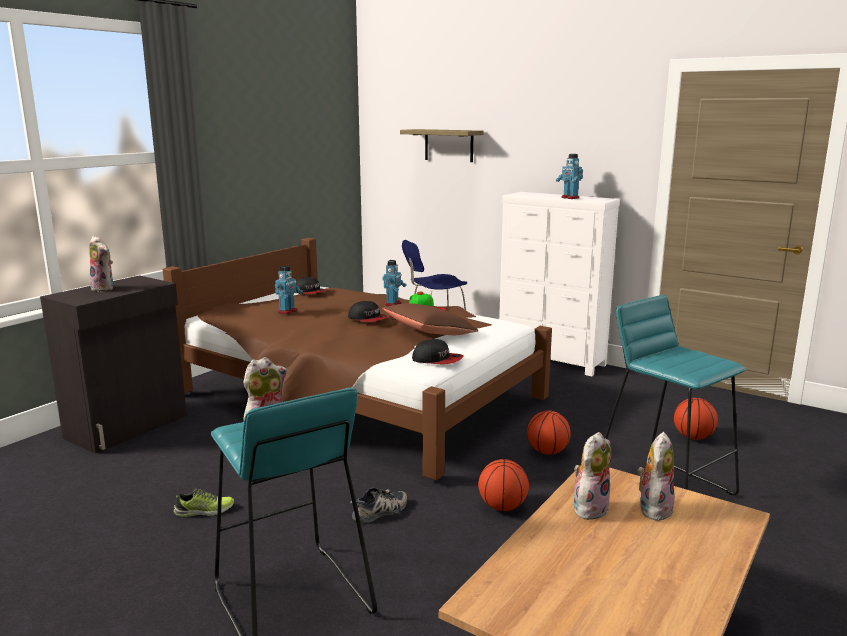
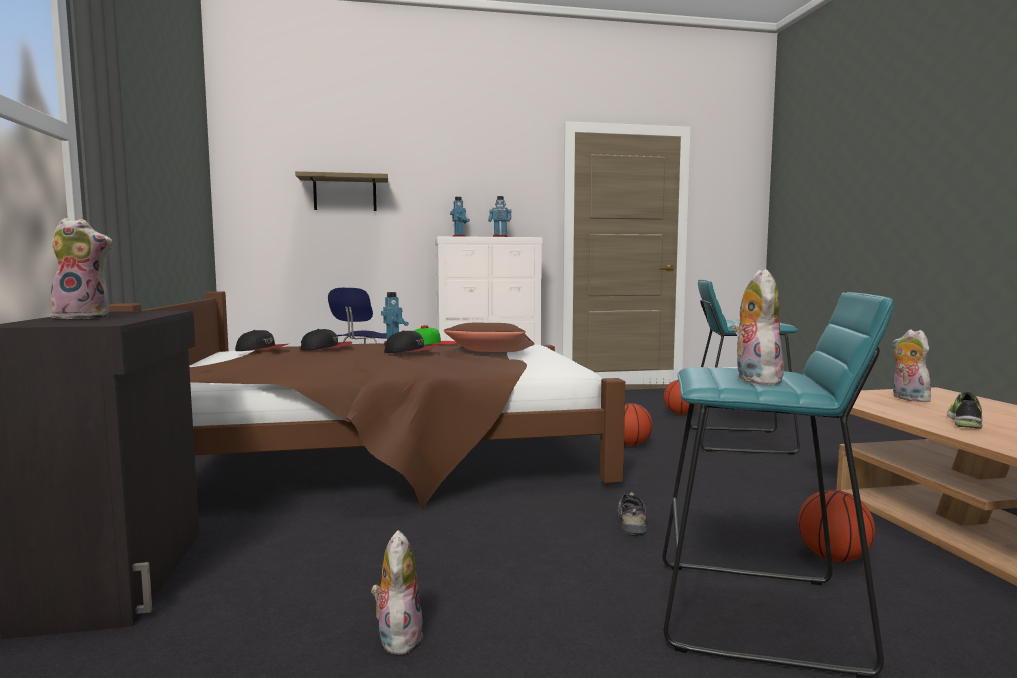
camera: 45 degrees left, 10 degrees down
(204, 511) = (476, 600): shoe -> shoe (965, 422)
(287, 311) = (296, 360): toy robot -> toy robot (459, 237)
(437, 360) = (560, 363): cap -> cap (326, 348)
(502, 507) = (695, 482): basketball -> basketball (833, 558)
(589, 508) = (892, 407): plush toy -> plush toy (397, 637)

